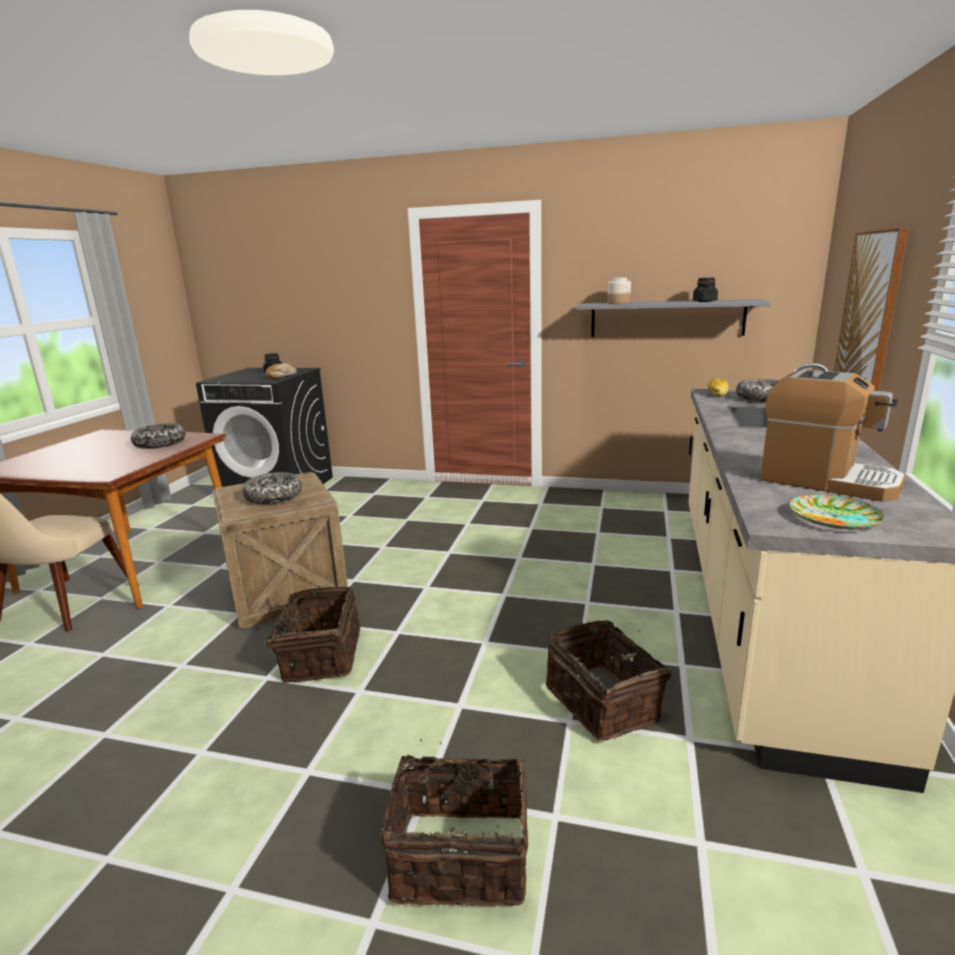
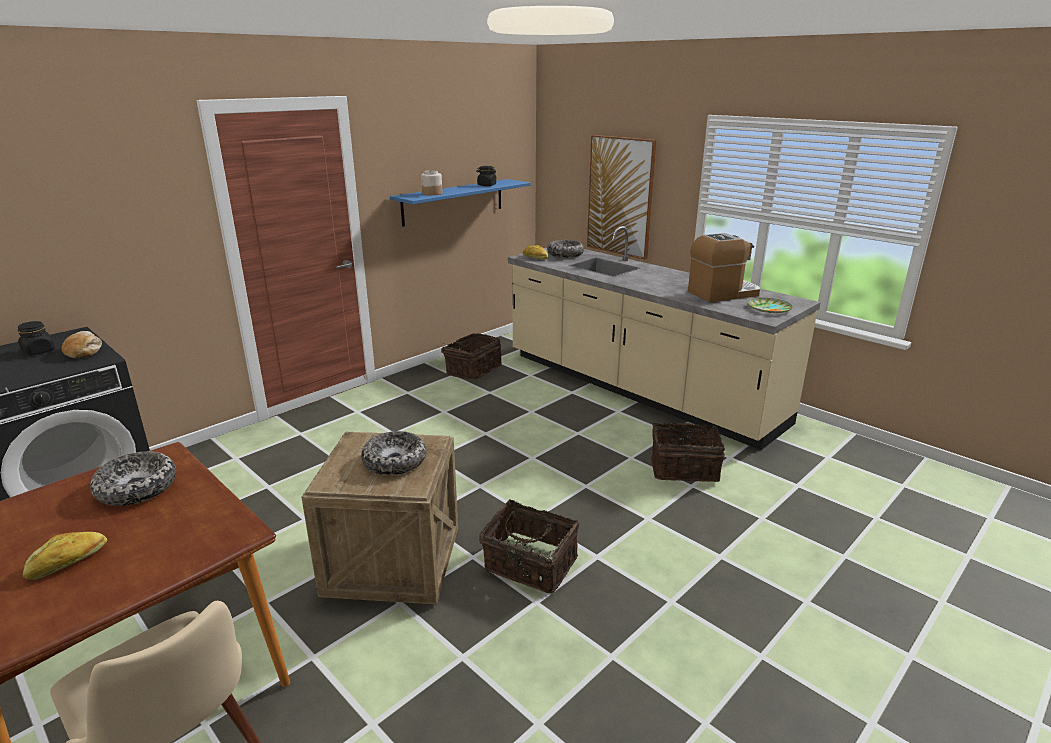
camera: 60 degrees left, 5 degrees up
(75, 457) = (68, 563): none -> bread
(461, 854) = (773, 557): basket -> basket (472, 370)
(666, 318) = (453, 202): grey shelf -> blue shelf

